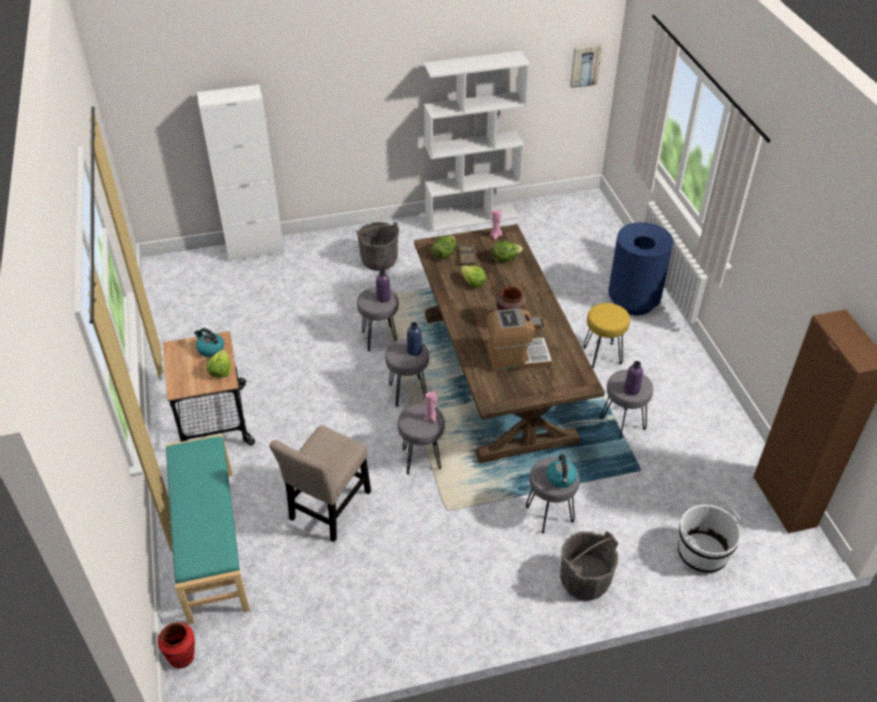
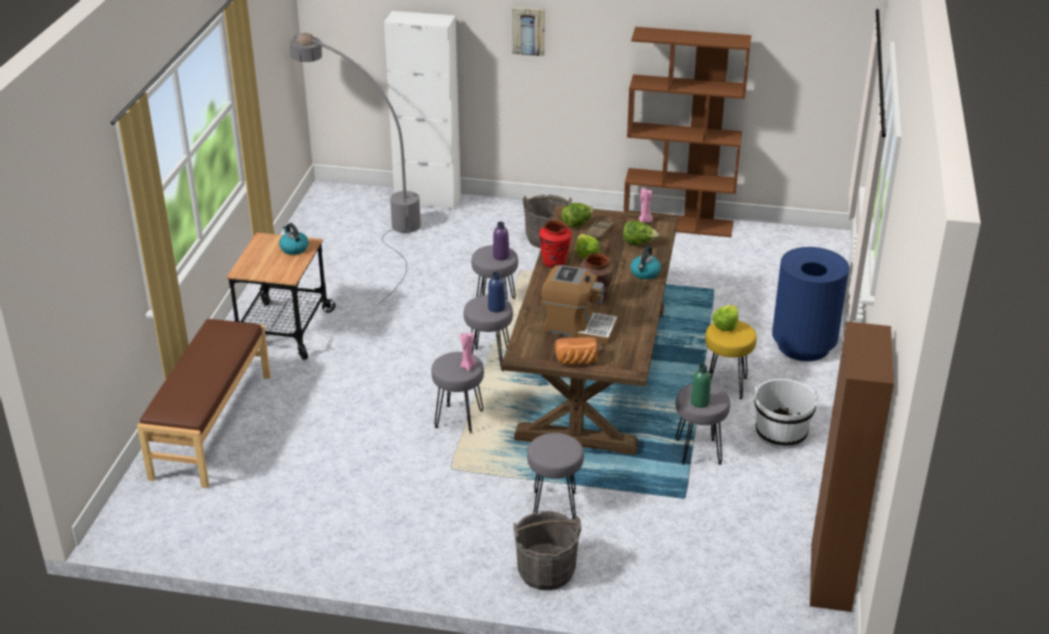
camera: 25 degrees right, 10 degrees down
(182, 657) = (125, 503): red vase -> red vase (554, 263)
(210, 543) = (211, 425): turquoise bench -> brown bench
(219, 289) = (368, 224): none -> grey floor lamp
(220, 370) = (290, 267): lettuce -> lettuce (725, 325)
(328, 509) = (337, 432): beige chair -> none
(472, 217) = (678, 224): white bookcase -> brown bookcase
(539, 391) = (576, 361): none -> bread
(561, 478) = (559, 453): kettle -> kettle (645, 273)
(585, 65) = (833, 69): picture -> picture (528, 30)
(631, 389) = (699, 402): purple bottle -> green bottle
(702, 554) = (693, 592): white bucket -> white bucket (781, 433)

